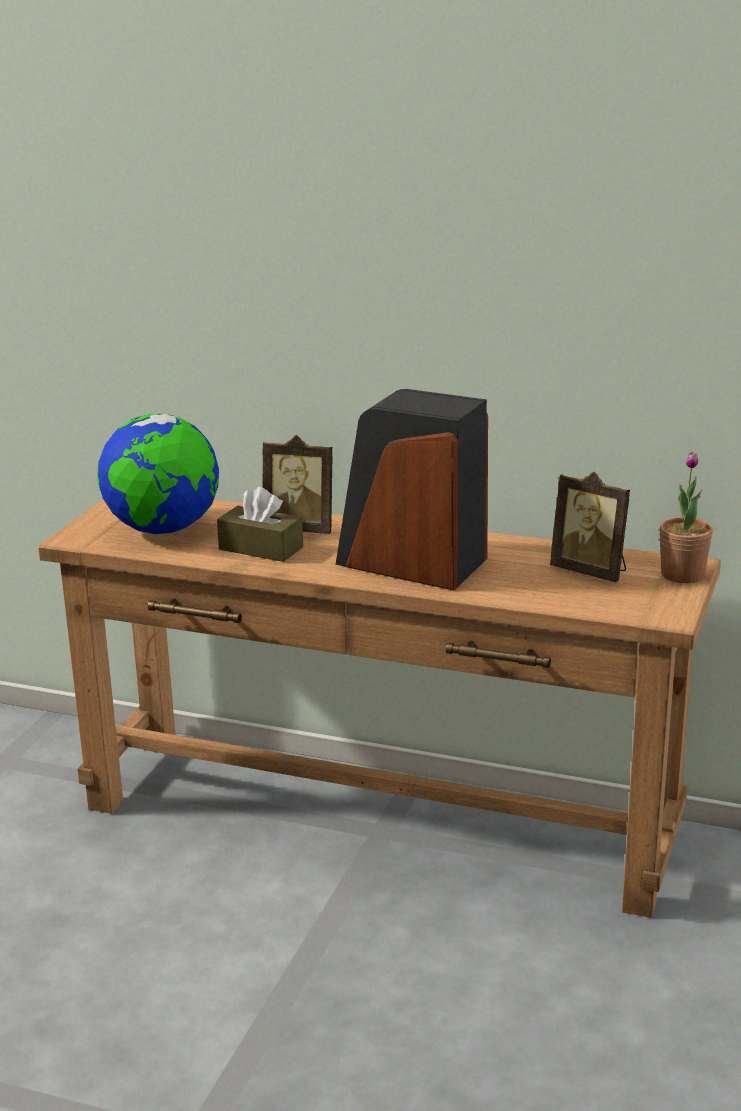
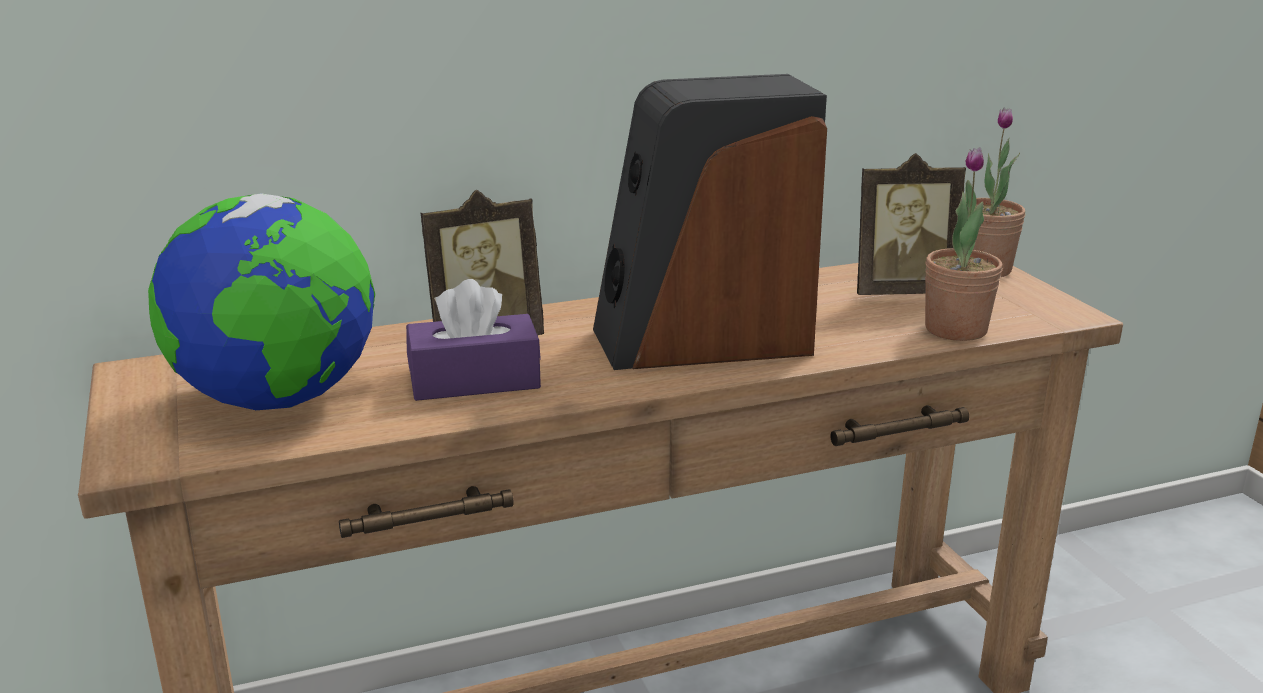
camera: 40 degrees left, 0 degrees up
(261, 548) = (474, 380): brown tissue box -> purple tissue box
(570, 603) = (955, 329): none -> potted plant

